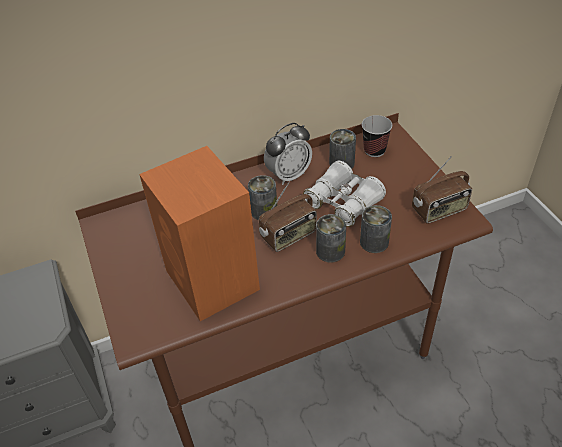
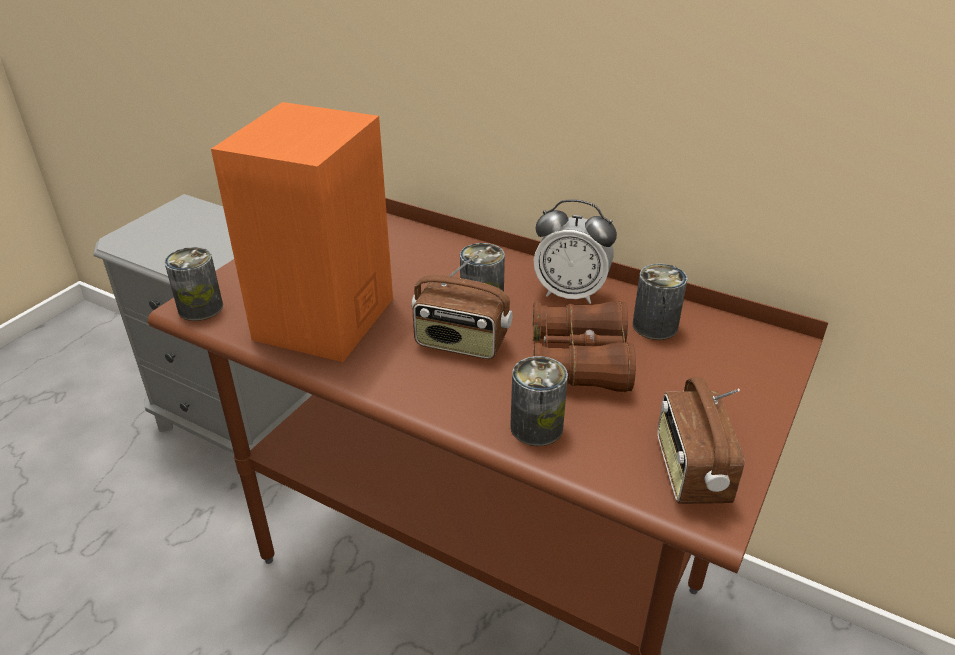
camera: 50 degrees right, 10 degrees down
(330, 251) = (472, 392): can -> can (200, 308)
(343, 202) = (580, 362): white binoculars -> brown binoculars
(374, 150) = (725, 344): cup -> none
(439, 210) = (690, 471): radio -> radio turned 60 degrees clockwise

